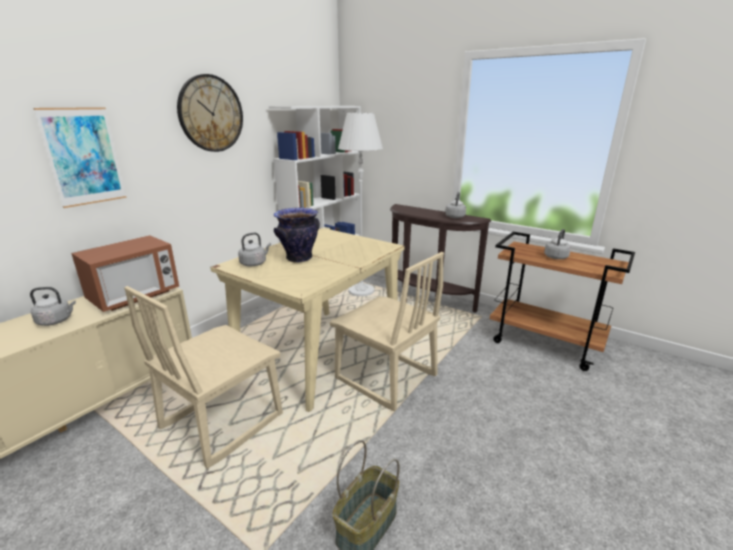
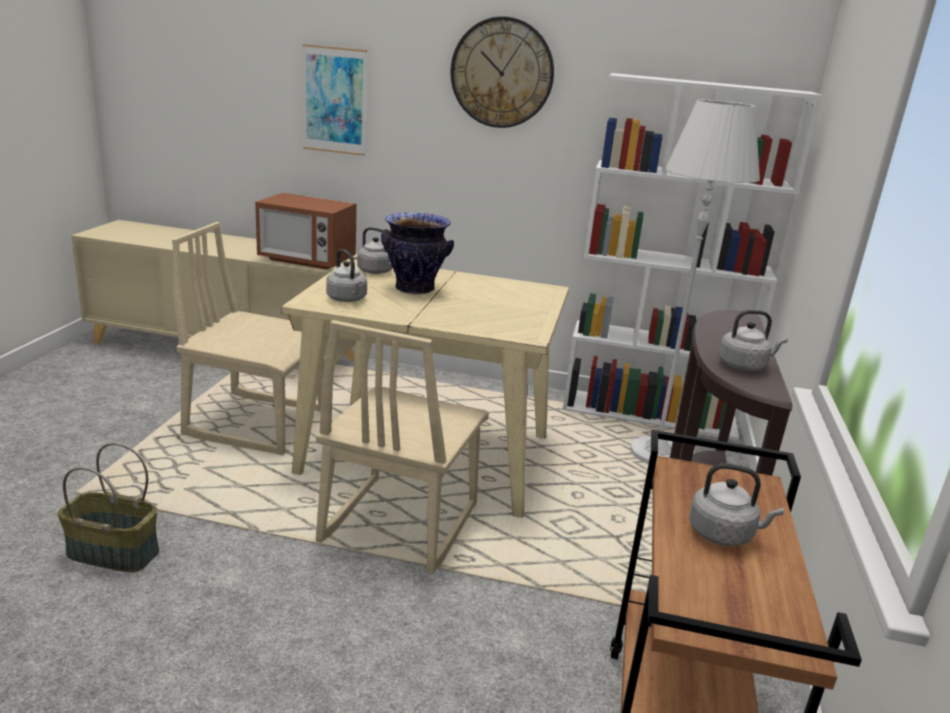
camera: 65 degrees right, 0 degrees up
(56, 321) = (241, 248): grey kettle -> grey kettle (347, 299)

